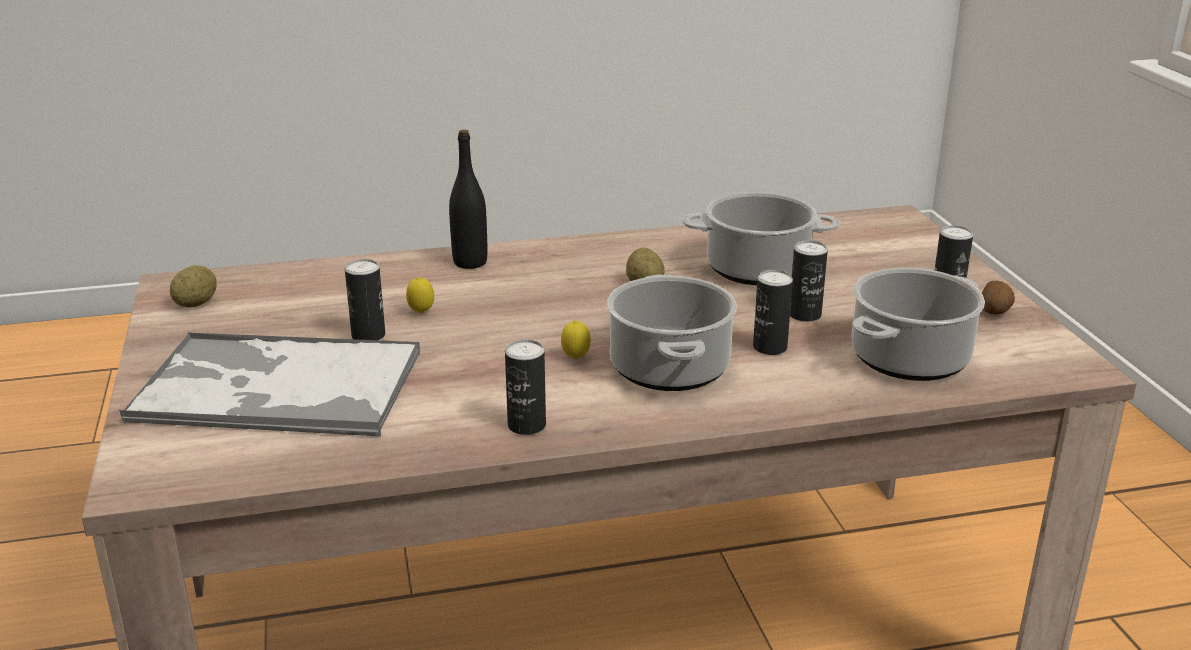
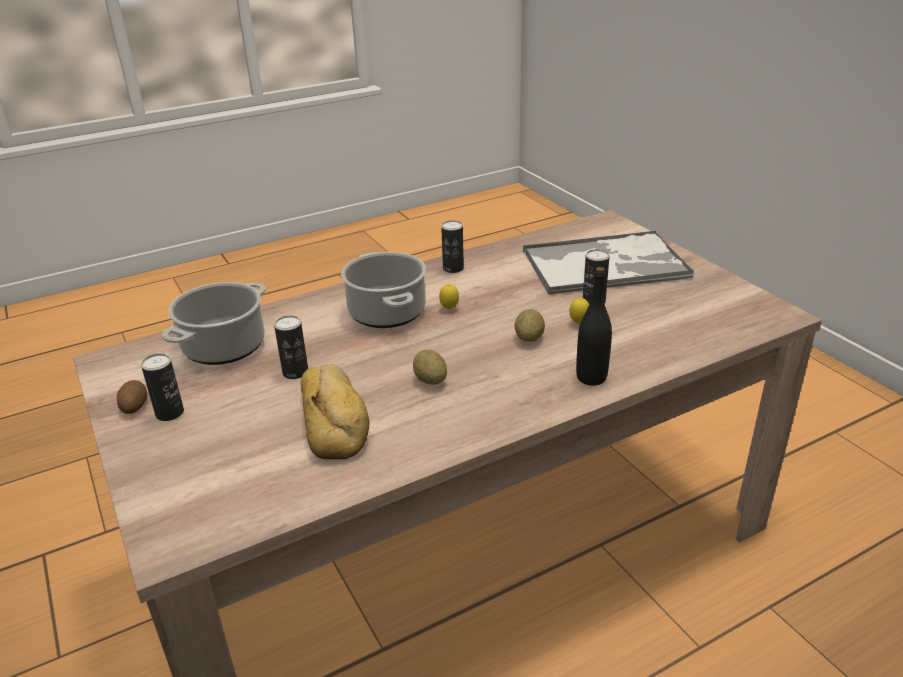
camera: 165 degrees right, 5 degrees up
(196, 303) = (737, 303): potato -> potato (529, 338)
(758, 269) = (335, 418): cooking pot -> bread
(770, 347) = (322, 339): can -> none

